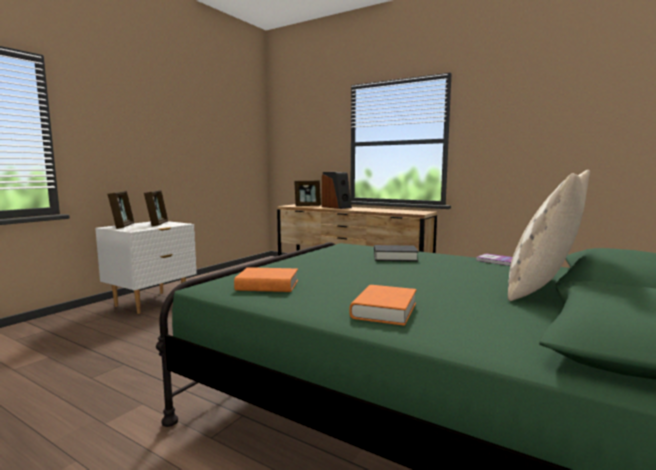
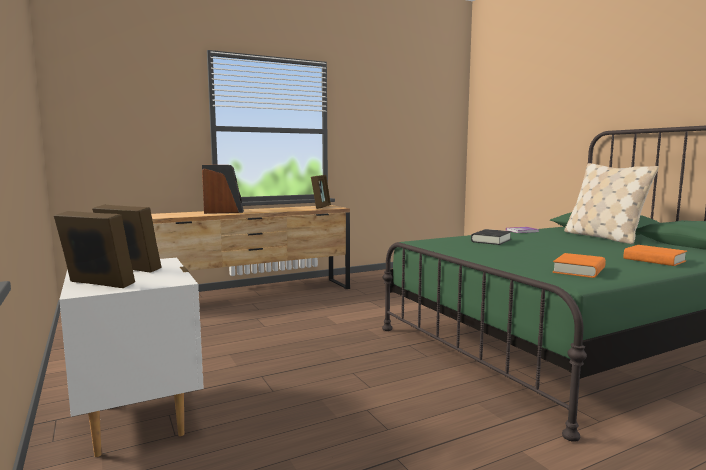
camera: 60 degrees left, 0 degrees up
(308, 206) = (176, 214): picture frame -> picture frame (321, 207)

